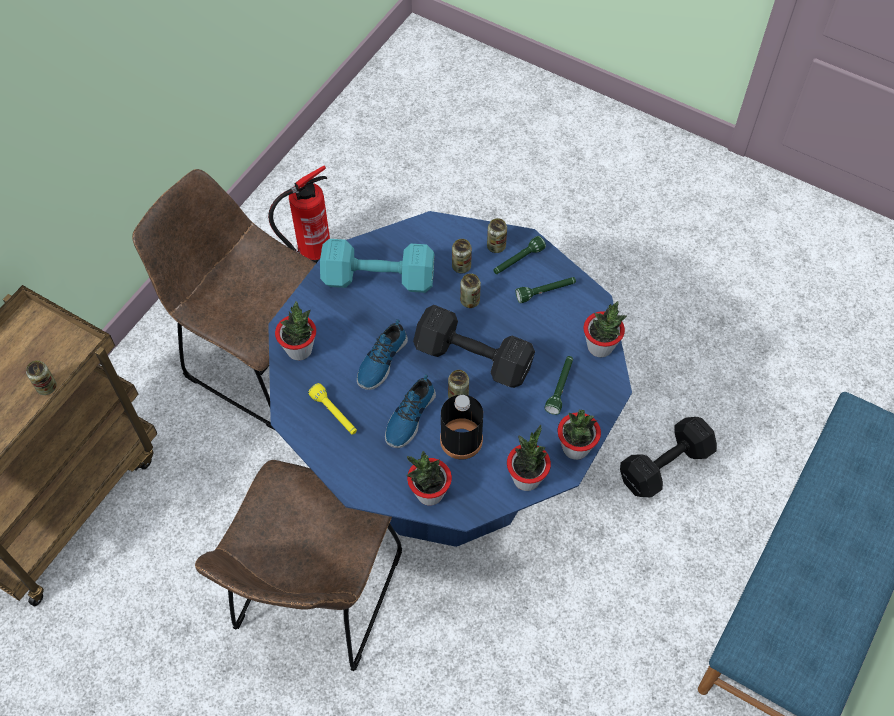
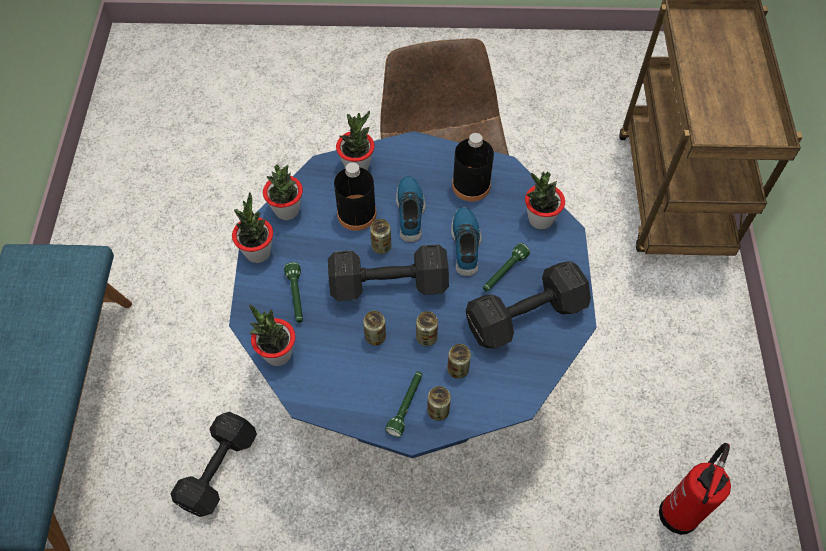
camera: 150 degrees right, 0 degrees up
(47, 387) = (700, 105): can -> can (375, 337)
(258, 358) = (634, 376): brown chair -> none
(335, 414) = (471, 185): yellow flashlight -> black bottle
(376, 278) = (528, 316): turquoise dumbbell -> black dumbbell
(546, 292) = (359, 385): green flashlight -> green flashlight (504, 272)

